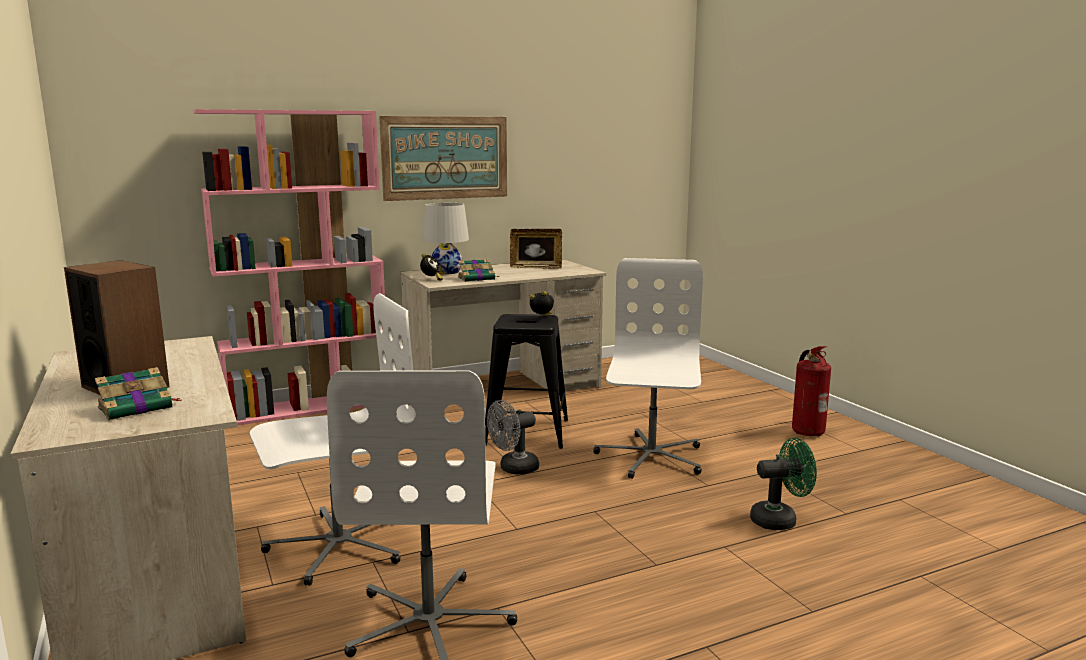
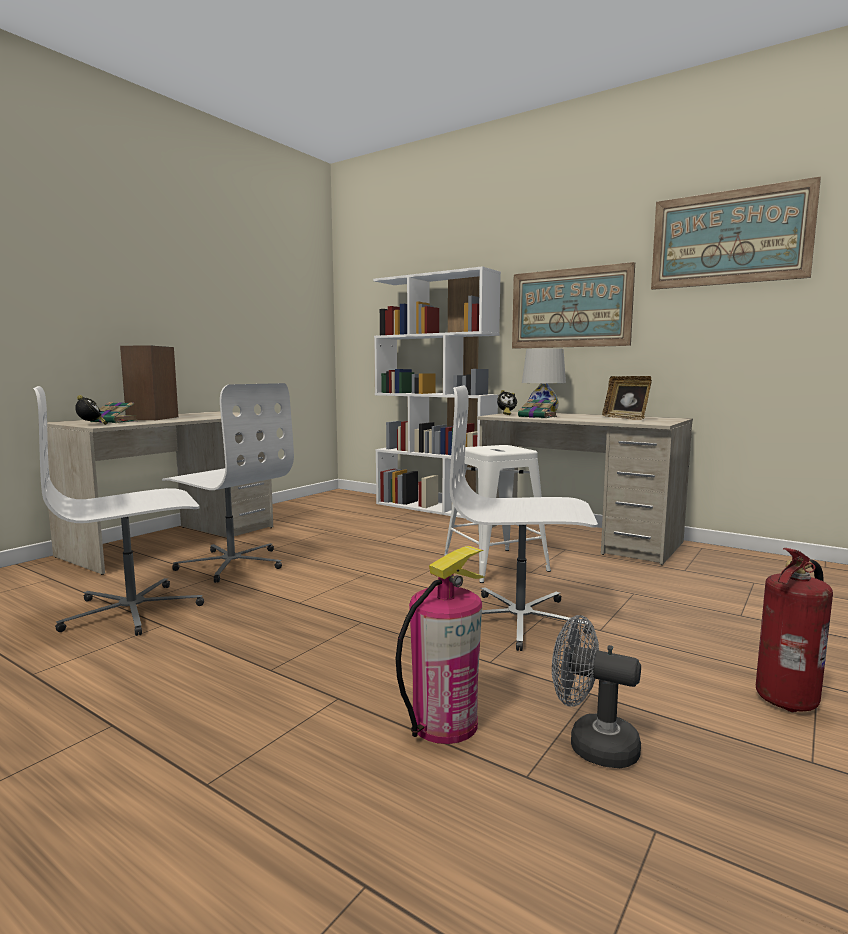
camera: 60 degrees right, 5 degrees down
(309, 407) = (435, 508): pink bookcase -> white bookcase
(513, 469) = (411, 577): grey fan -> grey fan (592, 744)
(527, 432) = (496, 565): black stool -> white stool
(542, 318) = (515, 450): alarm clock -> alarm clock (91, 425)
(576, 104) = (729, 238): none -> picture
(650, 457) = (520, 620): white office chair -> white office chair turned 150 degrees counterclockwise
(780, 520) = (444, 723): green fan -> fire extinguisher

